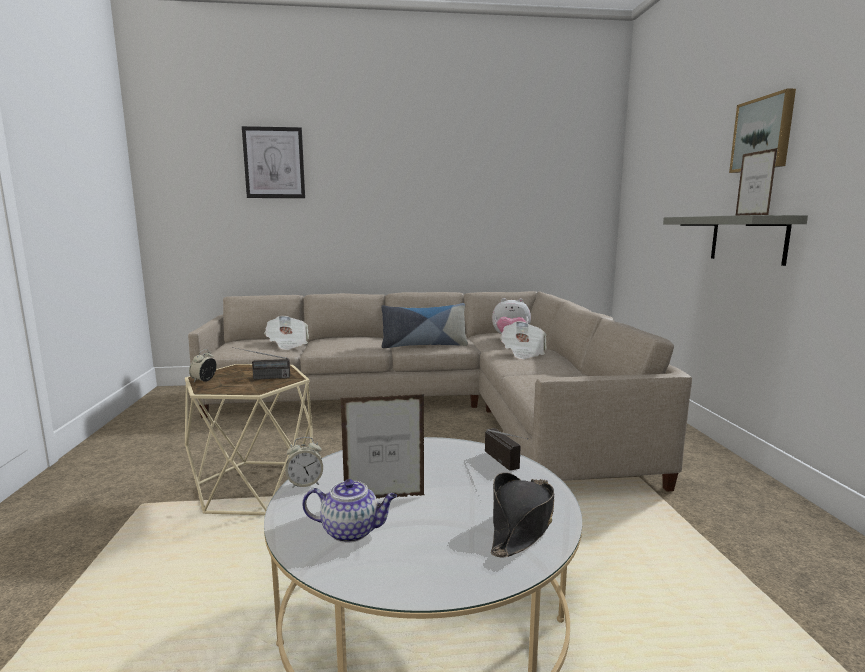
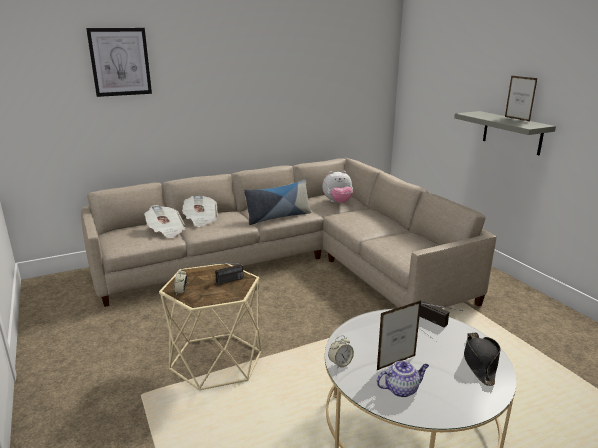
camera: 20 degrees left, 10 degrees up
(523, 353) = (359, 217): newspaper -> newspaper (201, 220)
(763, 134) = (525, 63): picture -> none

